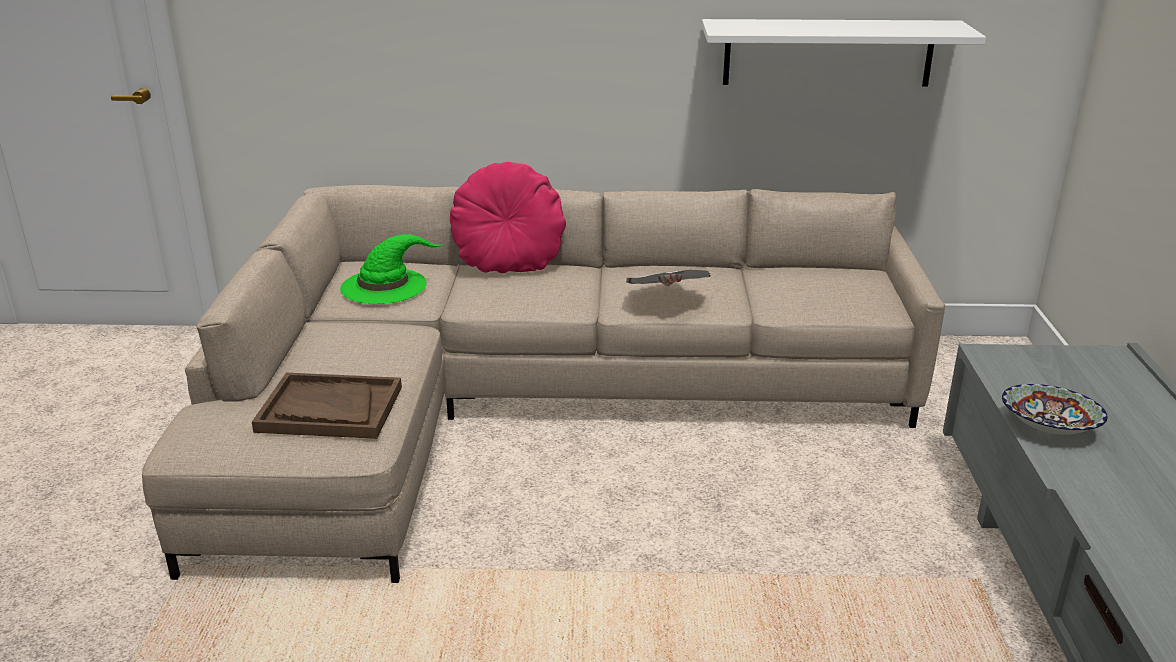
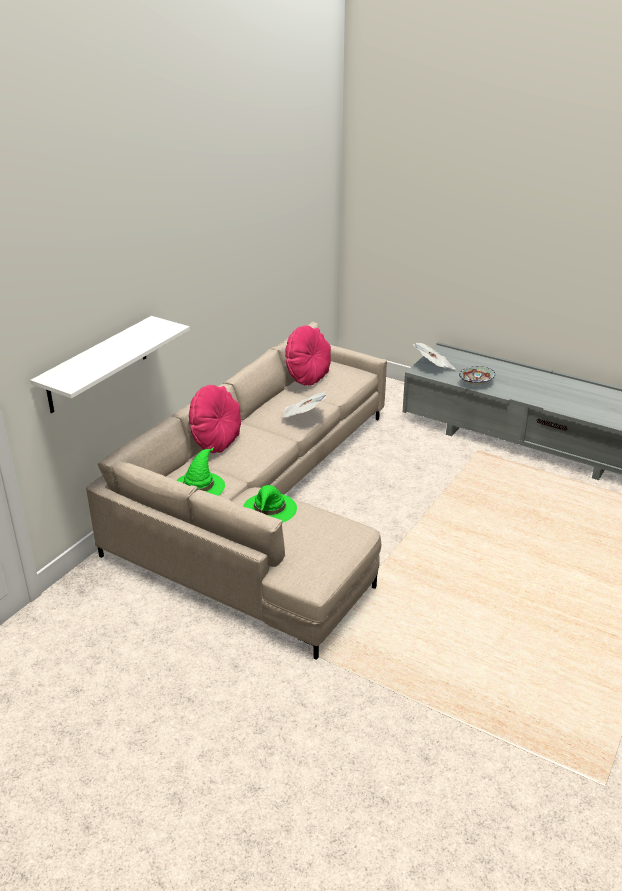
camera: 60 degrees left, 5 degrees up
(329, 409) = (321, 533): brown tray -> none
(368, 350) = (269, 509): none -> green hat
(790, 273) = (308, 379): none -> pink pillow
(828, 52) = (273, 266): white shelf -> white shelf (97, 364)
(1031, 365) = (433, 367): none -> newspaper

